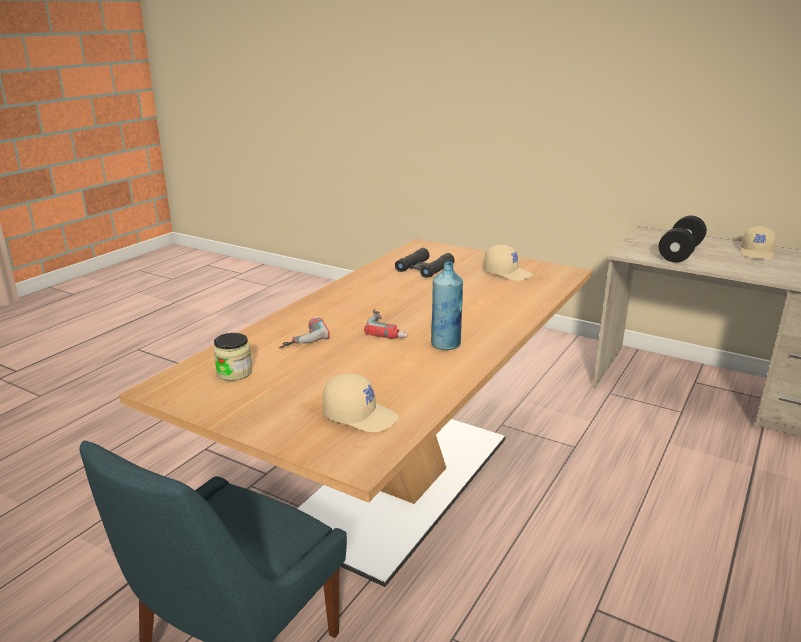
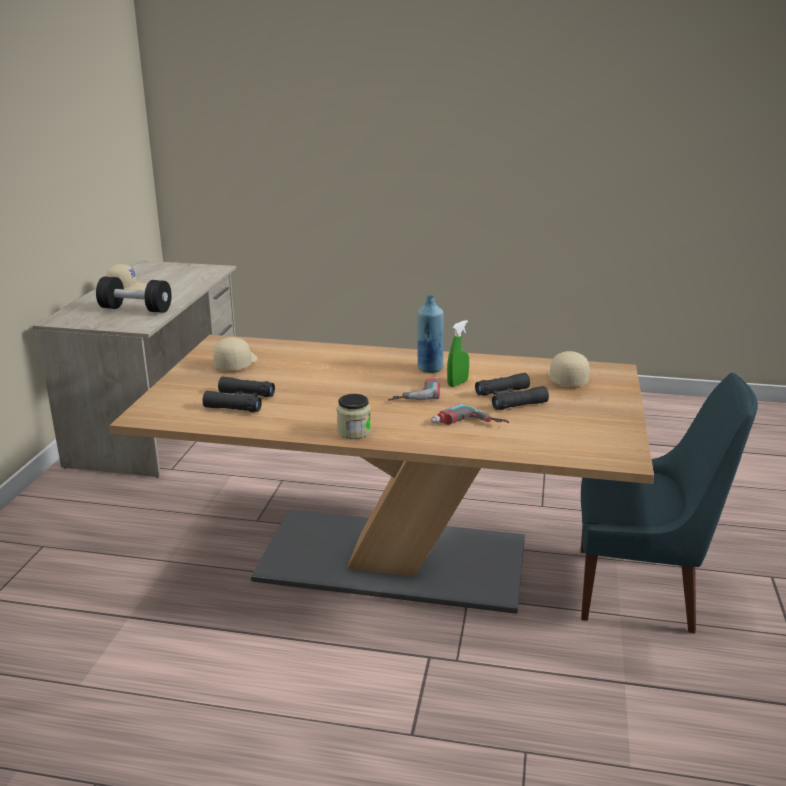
camera: 110 degrees left, 0 degrees up
(234, 372) = (563, 436): jar -> jar (354, 432)
(337, 368) = (510, 398): none -> black binoculars
(396, 351) = (457, 383): none -> green spray bottle

